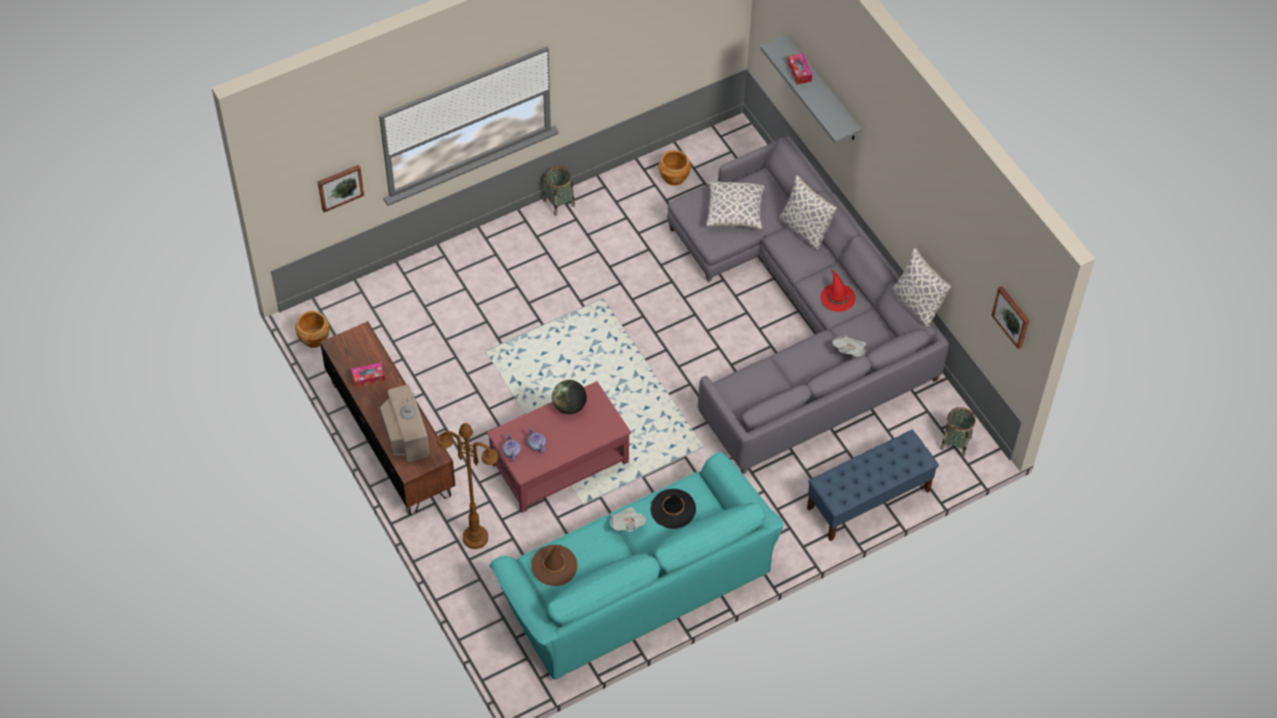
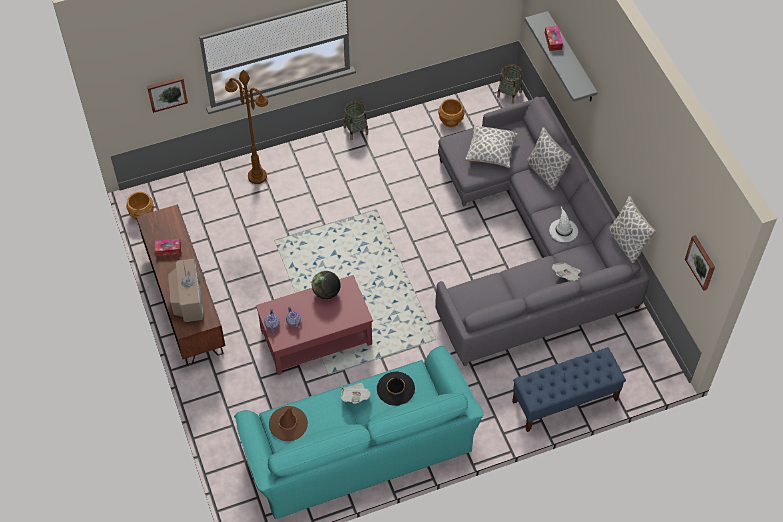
camera: 10 degrees right, 0 degrees up
(475, 537) = (235, 390): brown floor lamp -> brown floor lamp (257, 176)
(837, 297) = (563, 230): red hat -> white hat
(955, 443) = (645, 362): basket -> basket (509, 94)

